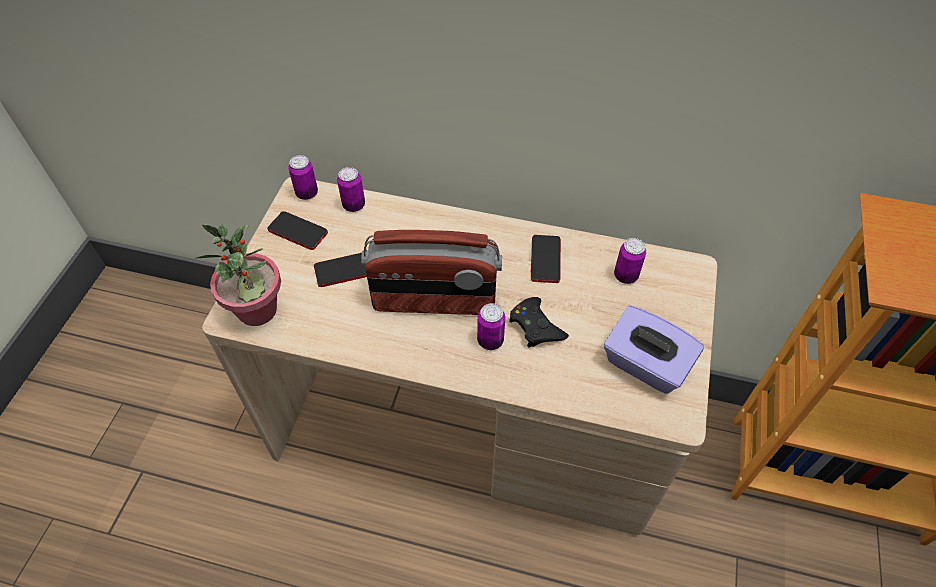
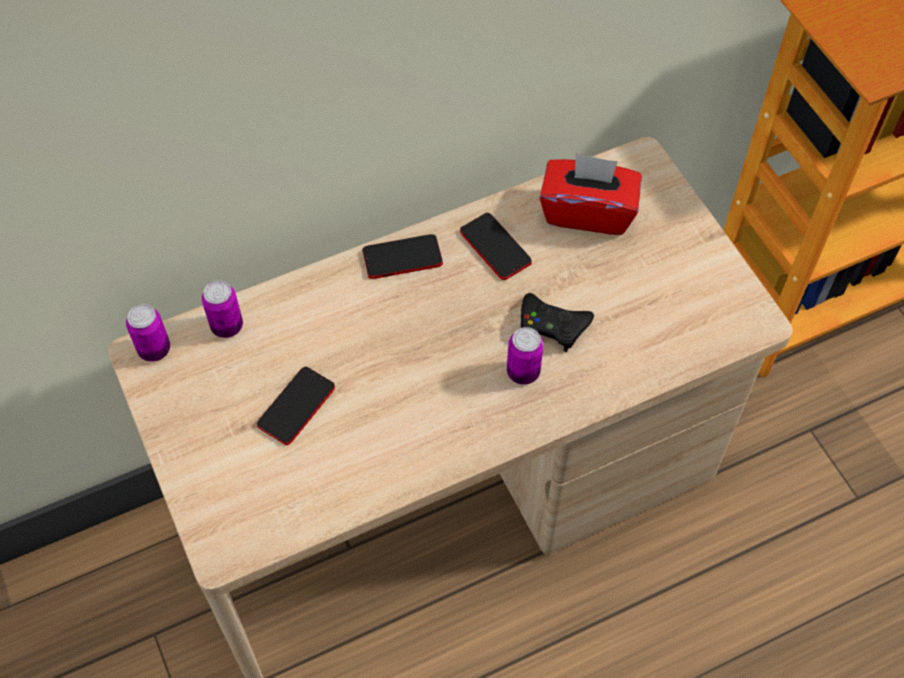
camera: 40 degrees left, 5 degrees up
(257, 310) = (246, 521): potted plant -> none
(298, 231) = (193, 401): phone -> phone (402, 257)
(434, 301) = (427, 372): radio -> none
(625, 276) = (587, 211): can -> red tissue box
(645, 365) = (684, 292): purple tissue box -> none

